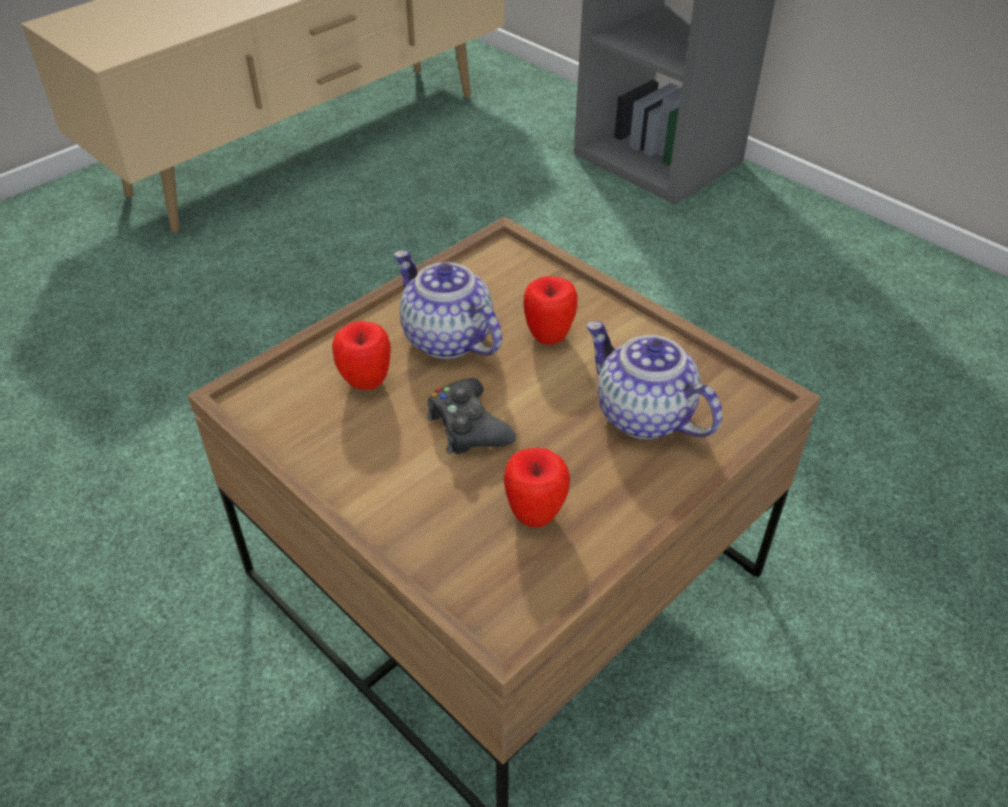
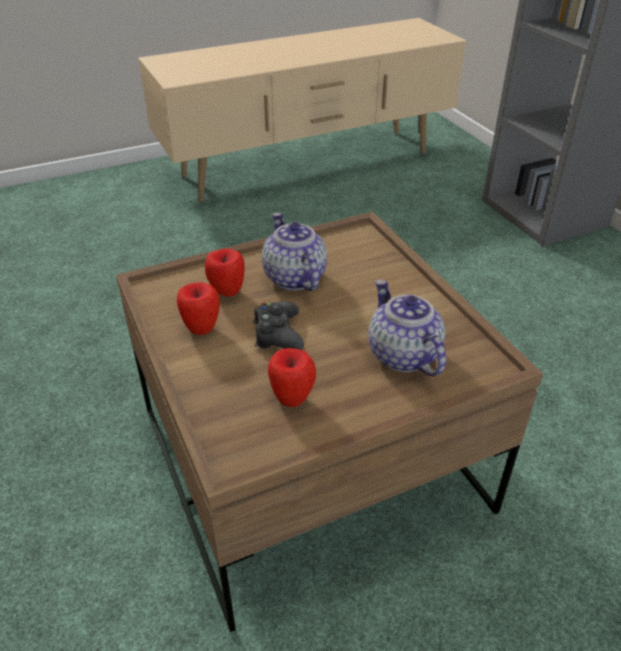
camera: 20 degrees right, 5 degrees down
(548, 336) = (363, 290): apple -> apple (201, 328)

